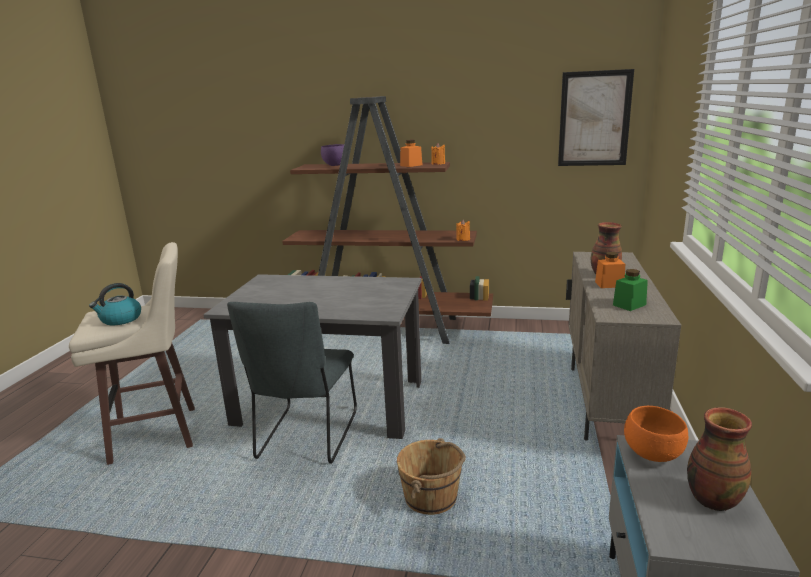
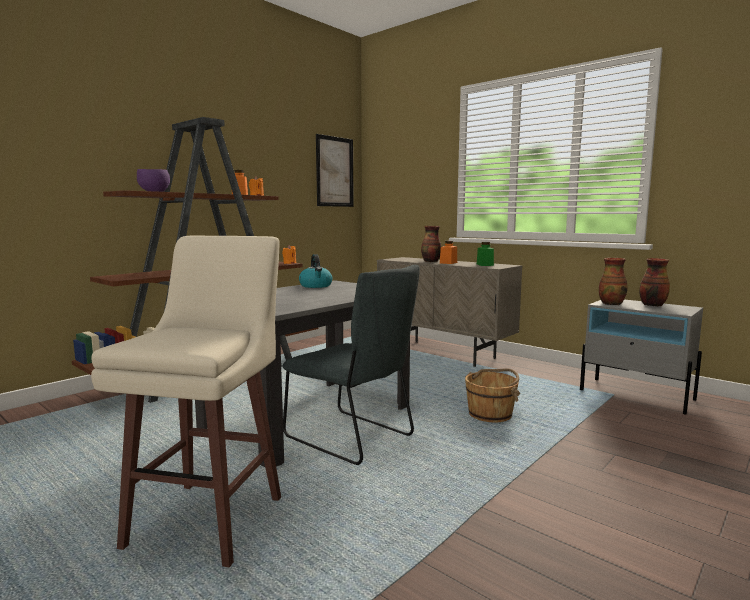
camera: 60 degrees left, 10 degrees down
(120, 319) = (203, 333): kettle -> kettle (316, 286)
(654, 455) = (611, 304): orange bowl -> vase

